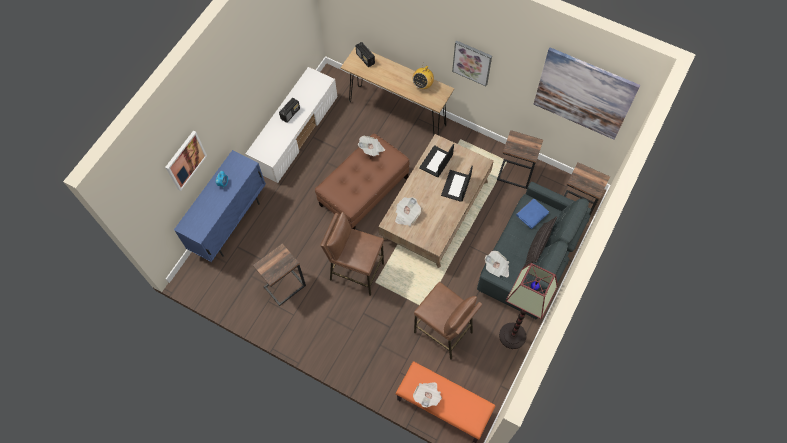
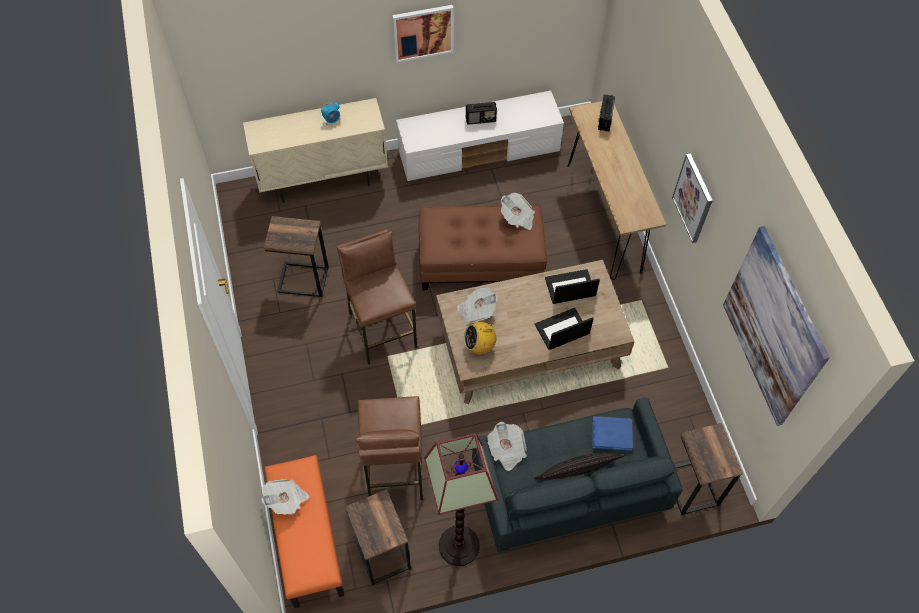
camera: 45 degrees right, 5 degrees down
(185, 160) = (295, 52): picture -> picture (423, 32)
(230, 224) = (323, 180): blue cabinet -> beige cabinet
(422, 85) = (635, 193): radio -> radio (479, 346)
(515, 174) = (659, 389): side table -> side table (381, 553)

